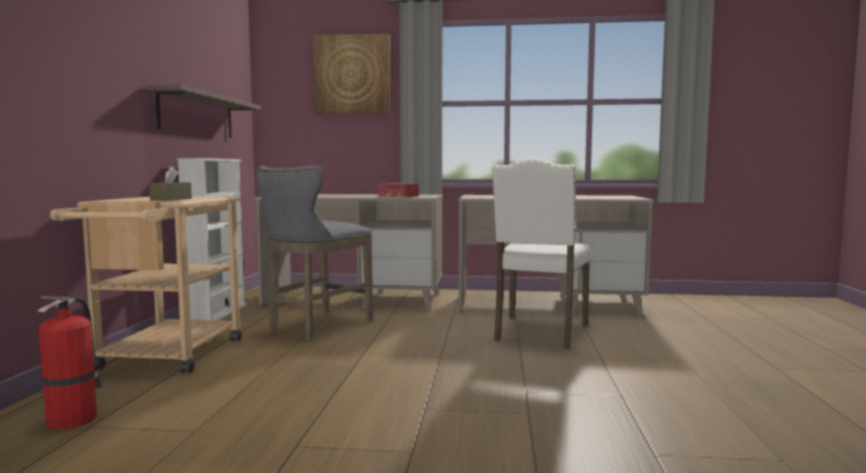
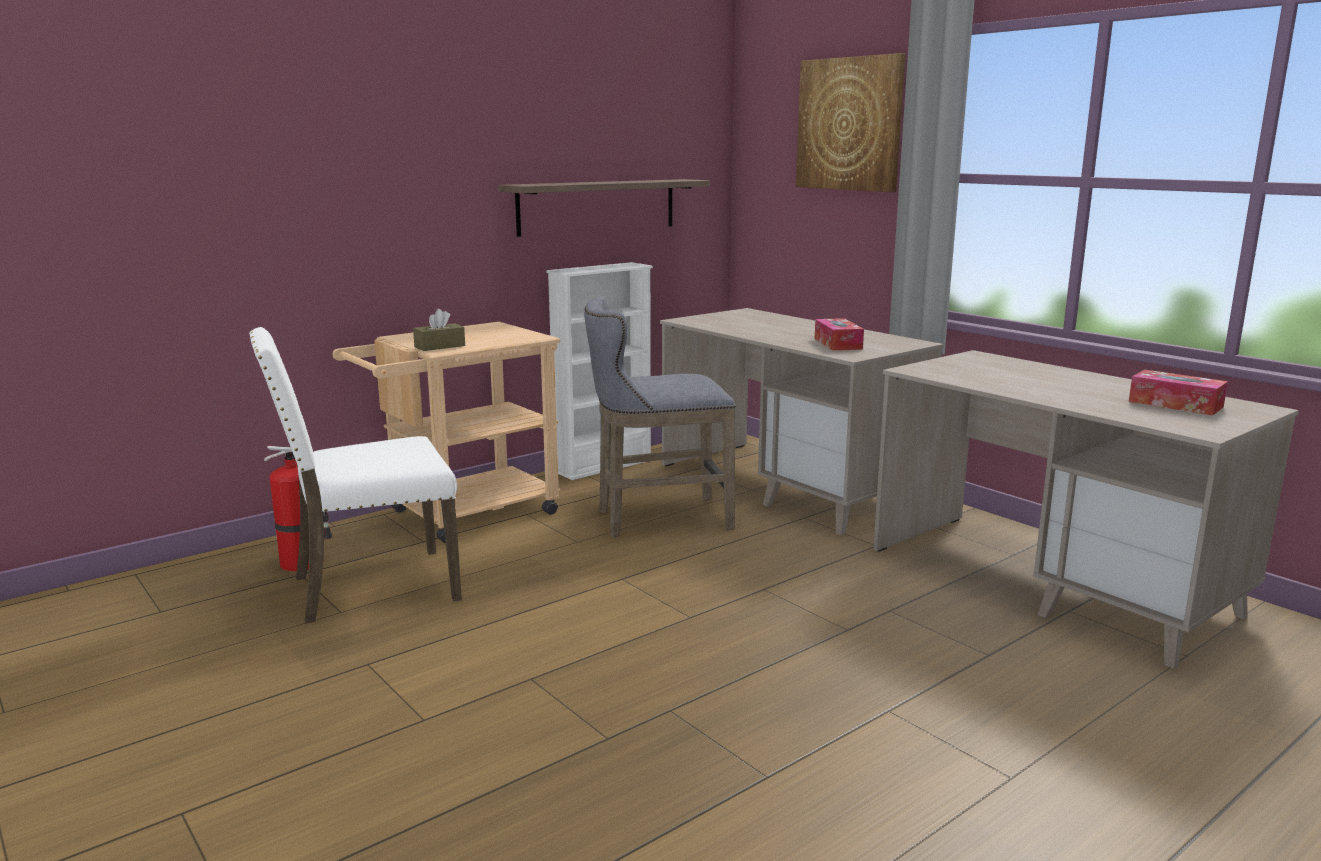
camera: 45 degrees right, 10 degrees up
(539, 332) = (904, 630): white chair -> white chair (371, 587)
(598, 196) = (1175, 404): none -> tissue box

